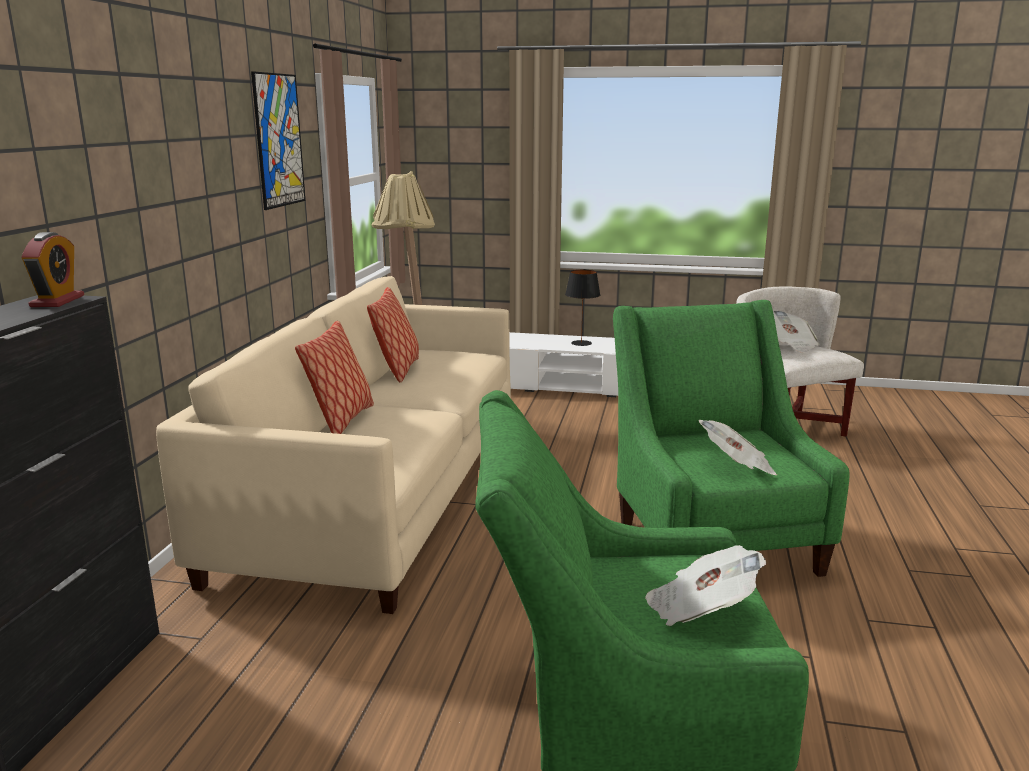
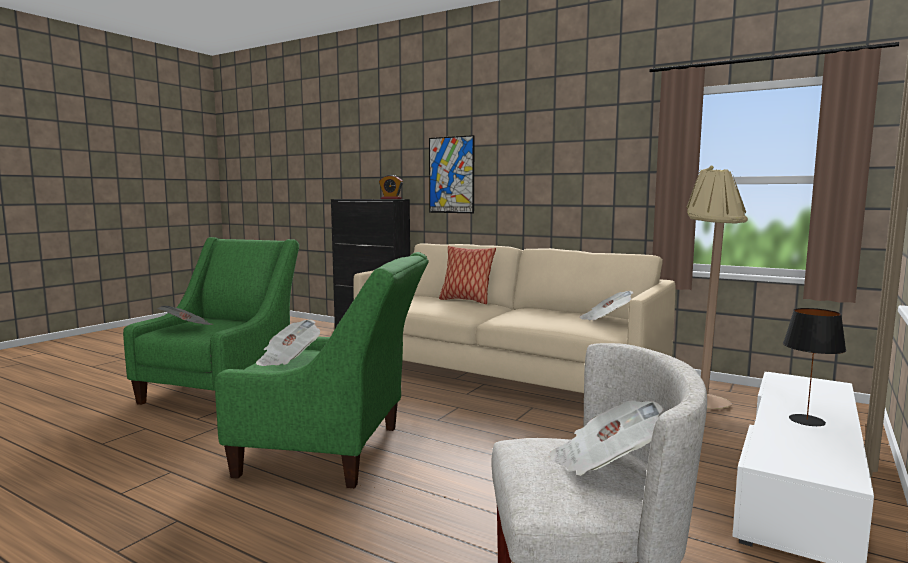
camera: 110 degrees right, 10 degrees down
(279, 140) = (610, 143): picture -> picture (451, 175)
(397, 370) = (561, 310): pillow -> none
(445, 352) = (605, 319): none -> newspaper

